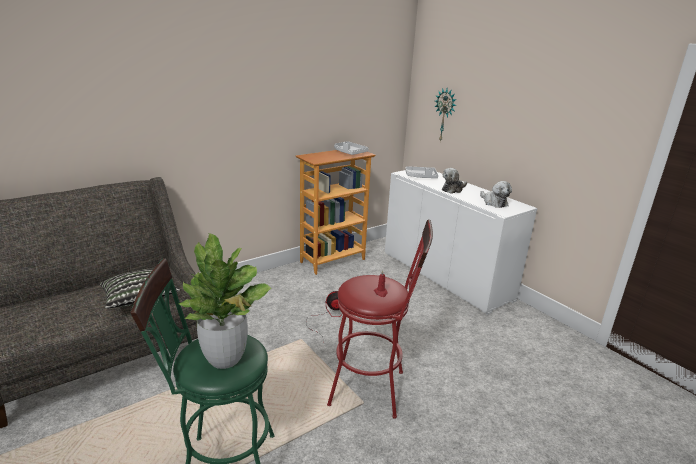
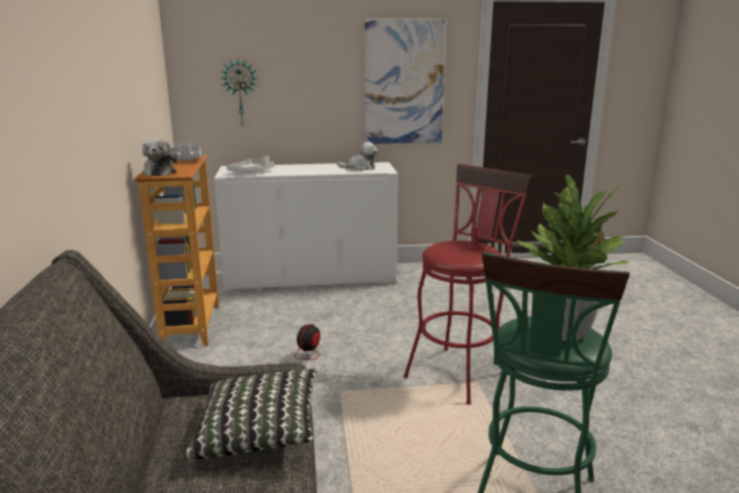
camera: 60 degrees left, 5 degrees down
(453, 189) = (307, 170): plush toy -> plush toy (160, 172)
(570, 135) = (404, 82): none -> picture

